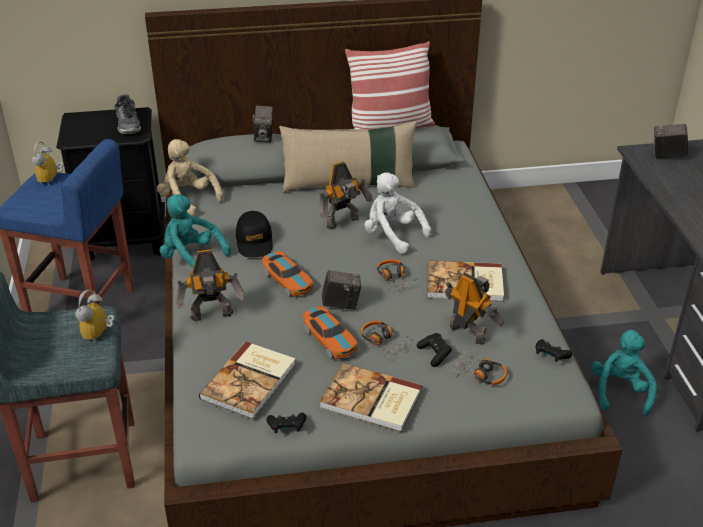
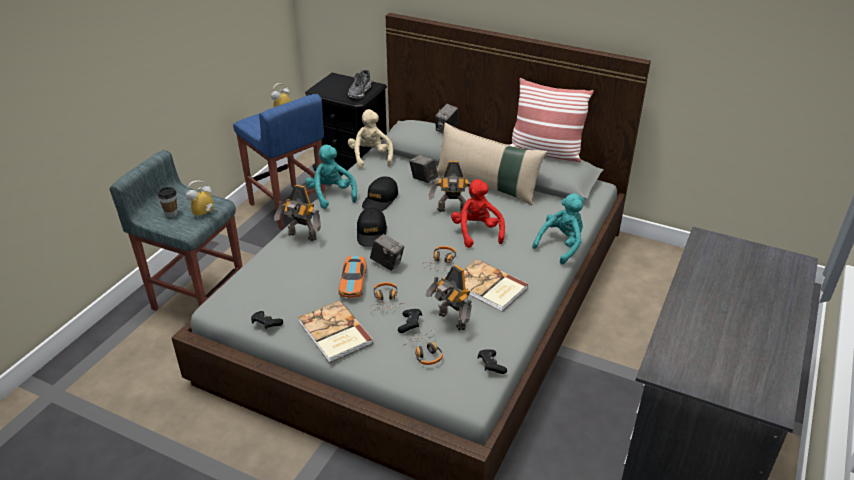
camera: 35 degrees right, 0 degrees up
(53, 352) = (171, 214): none -> cup
(251, 381) = (276, 286): book -> none
(287, 280) = (371, 233): toy car -> black cap
(392, 235) = (476, 232): white plush toy -> red plush toy
(468, 333) = (450, 321): toy robot -> toy robot turned 150 degrees clockwise
(619, 392) = (586, 434): turquoise plush toy -> turquoise plush toy (561, 245)
(667, 155) = (728, 250): camera -> camera (423, 179)

